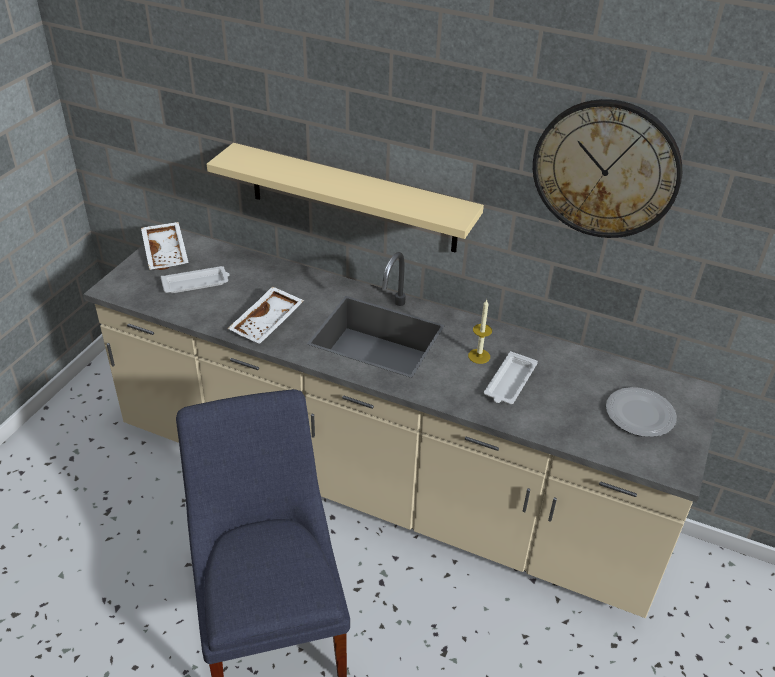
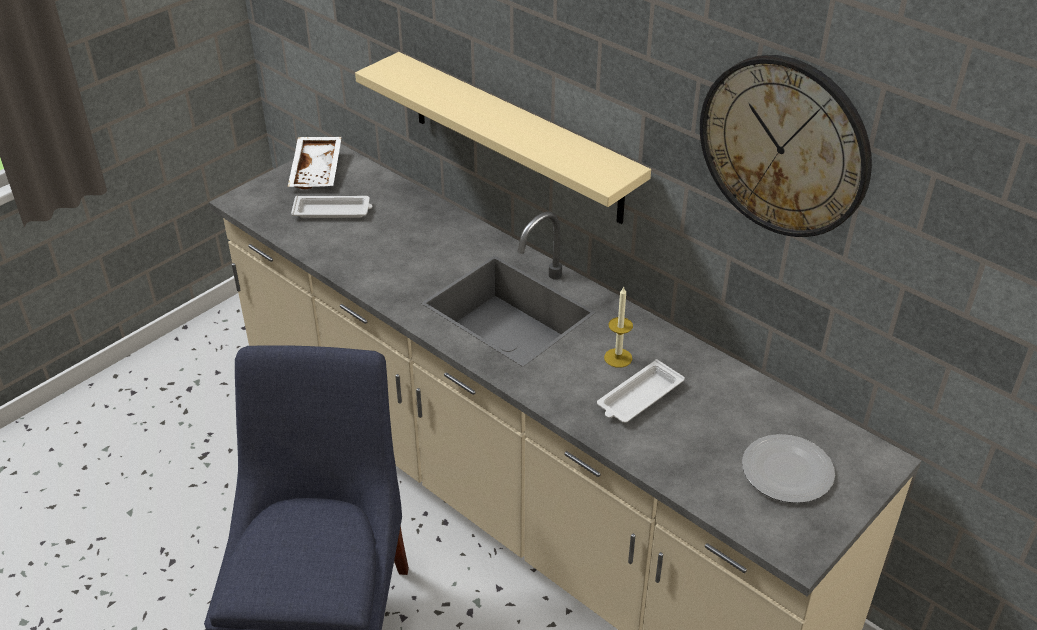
camera: 20 degrees right, 0 degrees up
(268, 323) = (389, 271): white tray -> none

